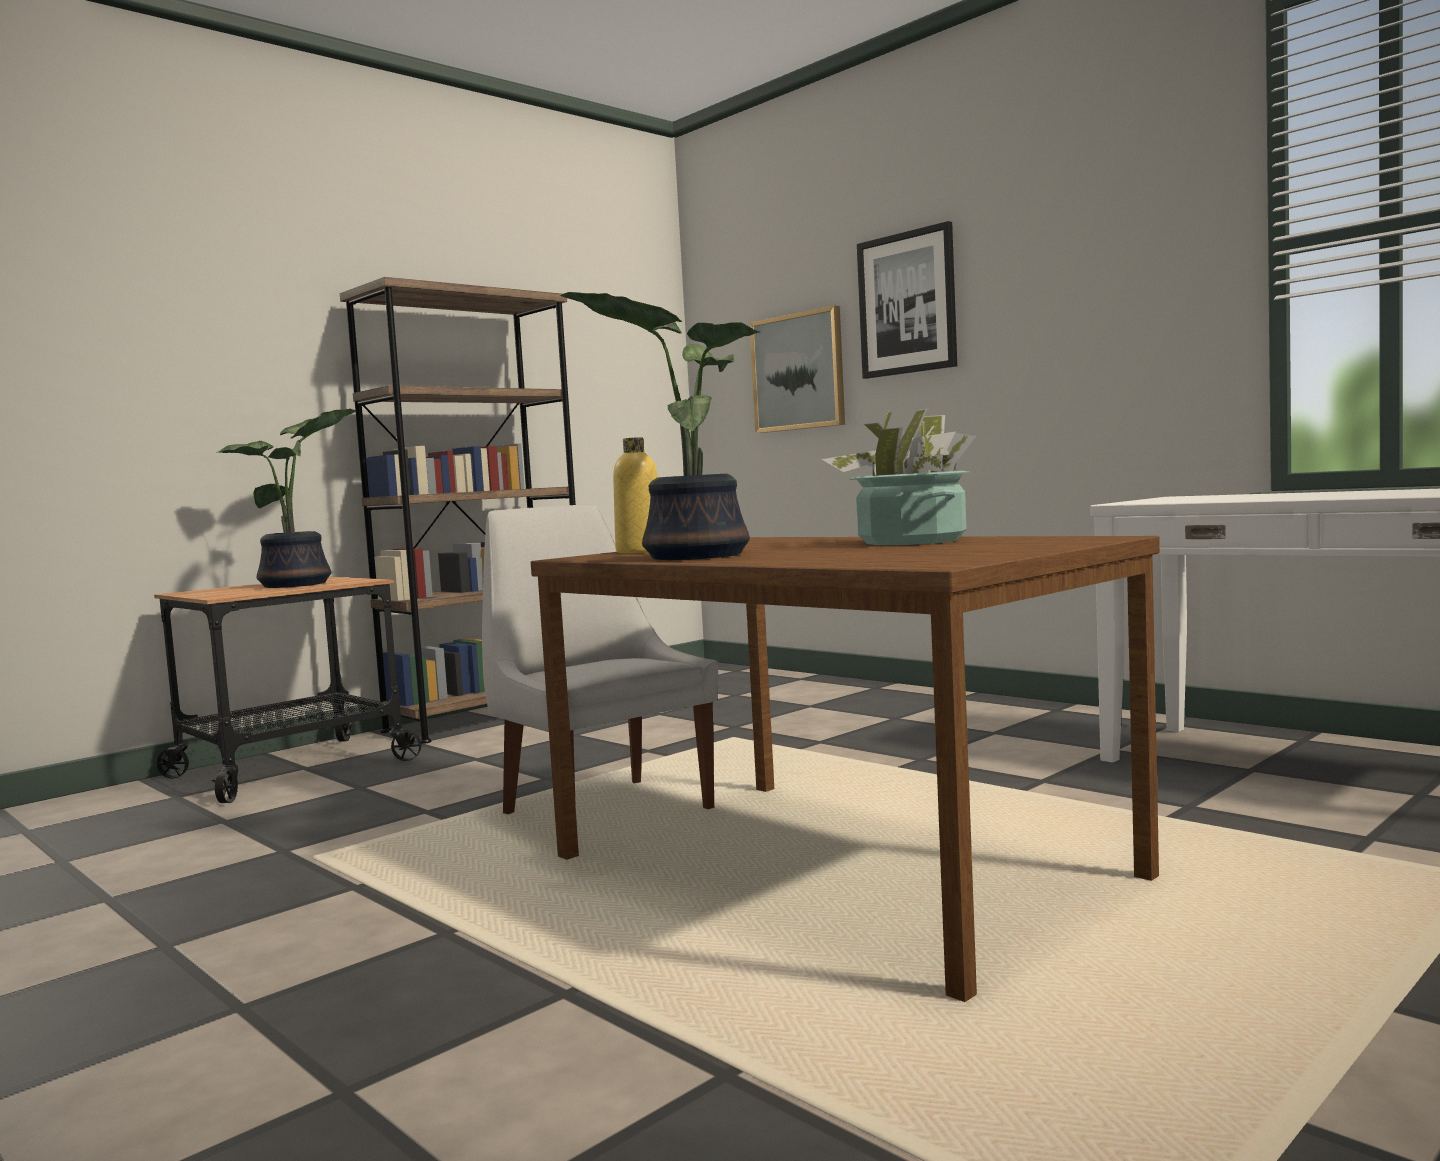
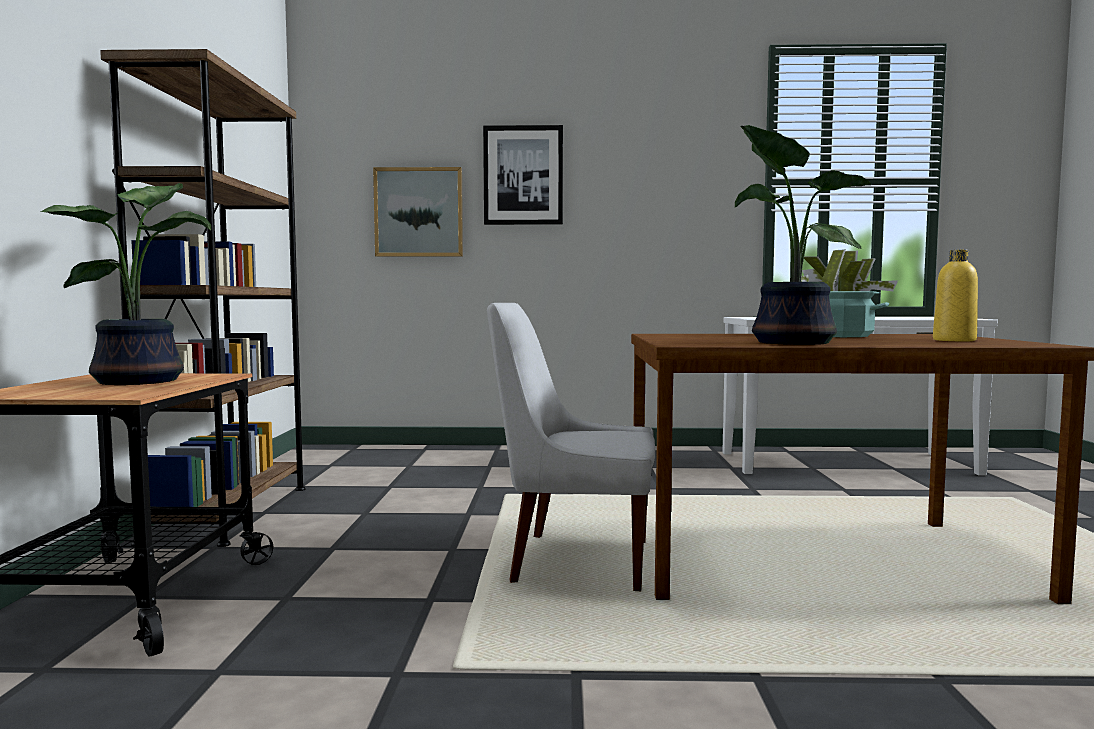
camera: 45 degrees left, 0 degrees up
(640, 551) = (680, 340): yellow bottle -> yellow bottle (954, 340)

